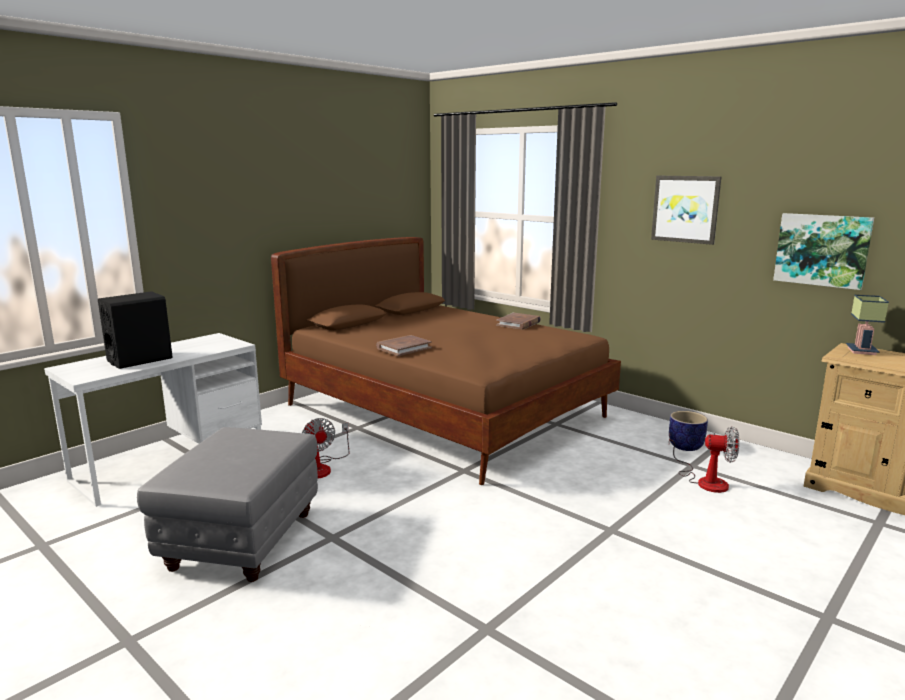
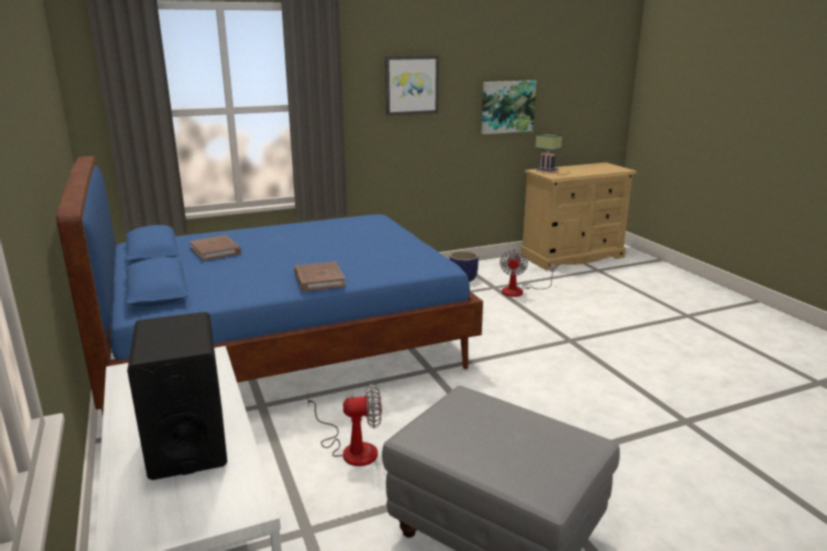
camera: 65 degrees left, 5 degrees up
(445, 411) = (282, 346): brown bed -> blue bed
(518, 323) = (301, 225): brown book -> brown book (215, 250)
(705, 480) = (519, 291): fan -> fan turned 150 degrees clockwise

